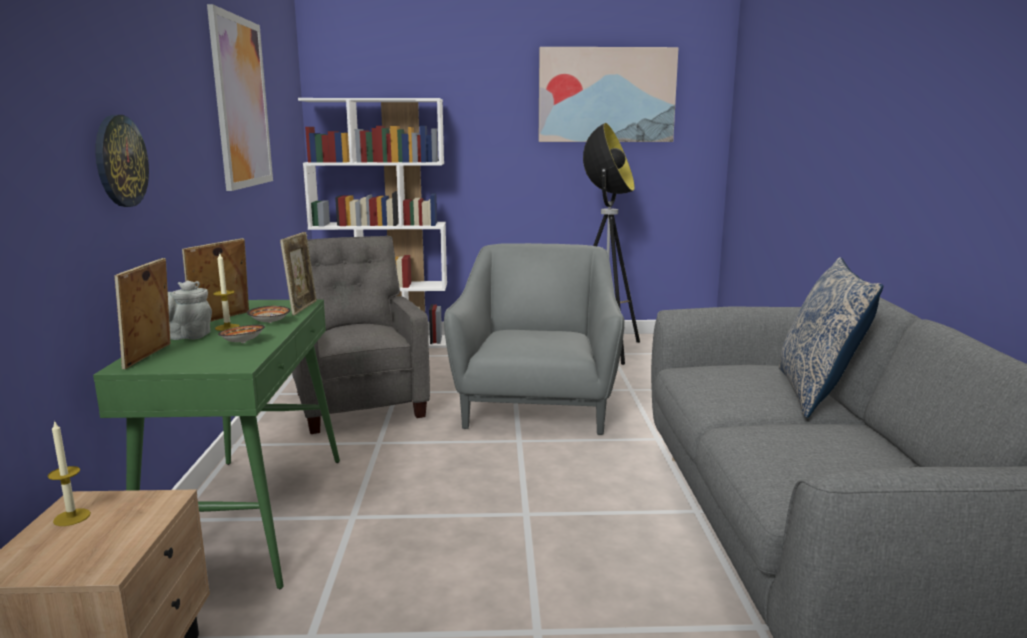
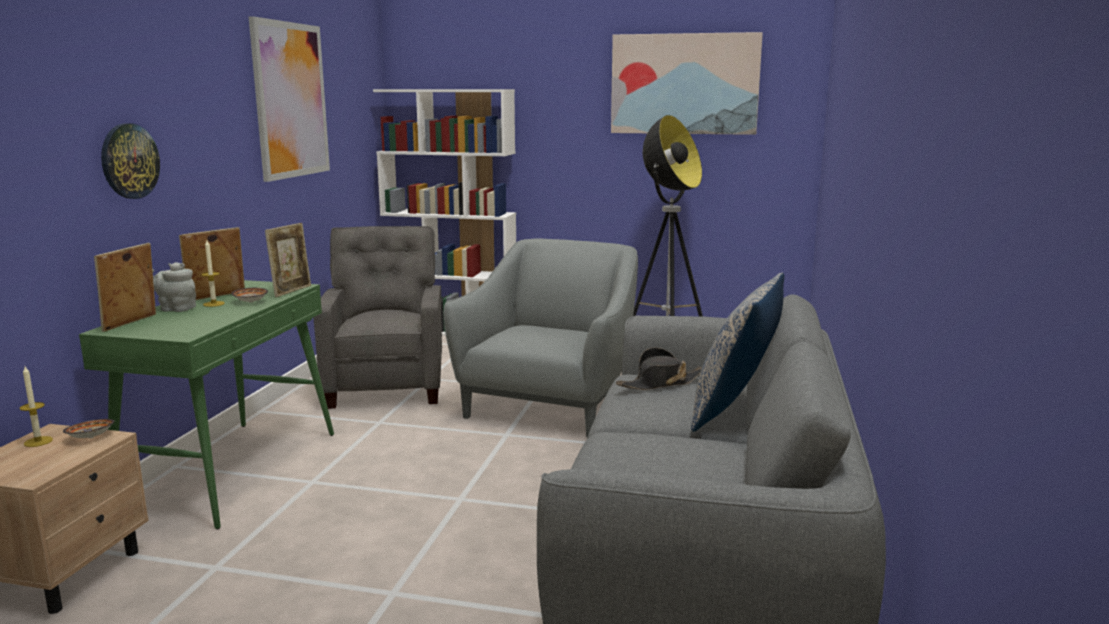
camera: 15 degrees right, 0 degrees up
(243, 342) = (210, 317): bowl -> bowl (90, 437)
(723, 374) = (660, 383): none -> black hat

